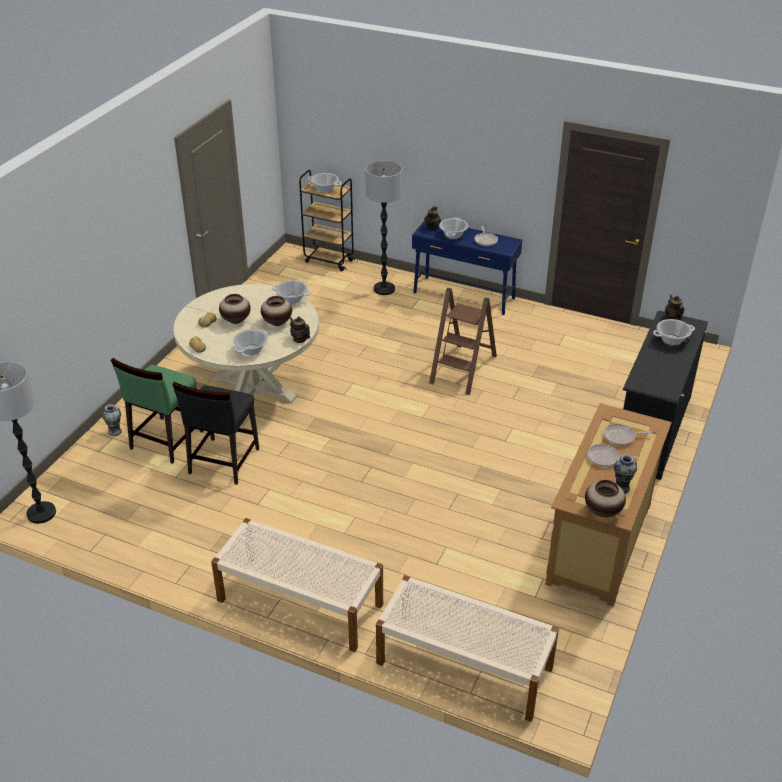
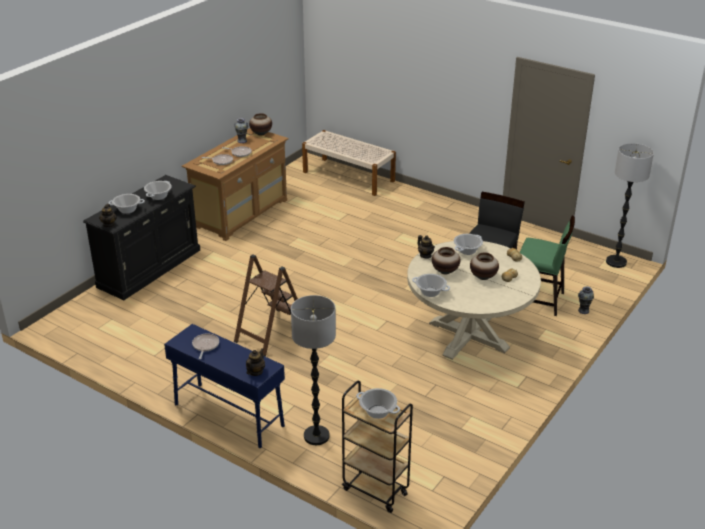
camera: 170 degrees left, 5 degrees down
(166, 440) = (538, 300): green chair -> green chair turned 75 degrees clockwise
(299, 603) = (434, 205): beige bench -> none
(453, 235) = (237, 357): cooking pot -> cooking pot (158, 196)

